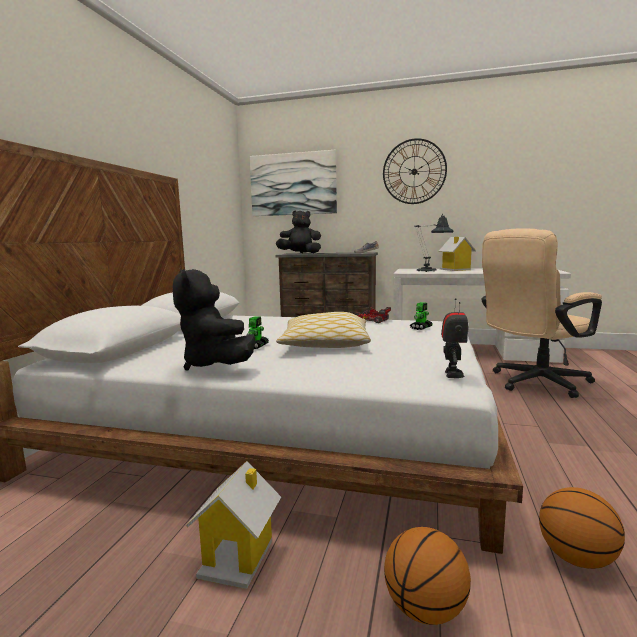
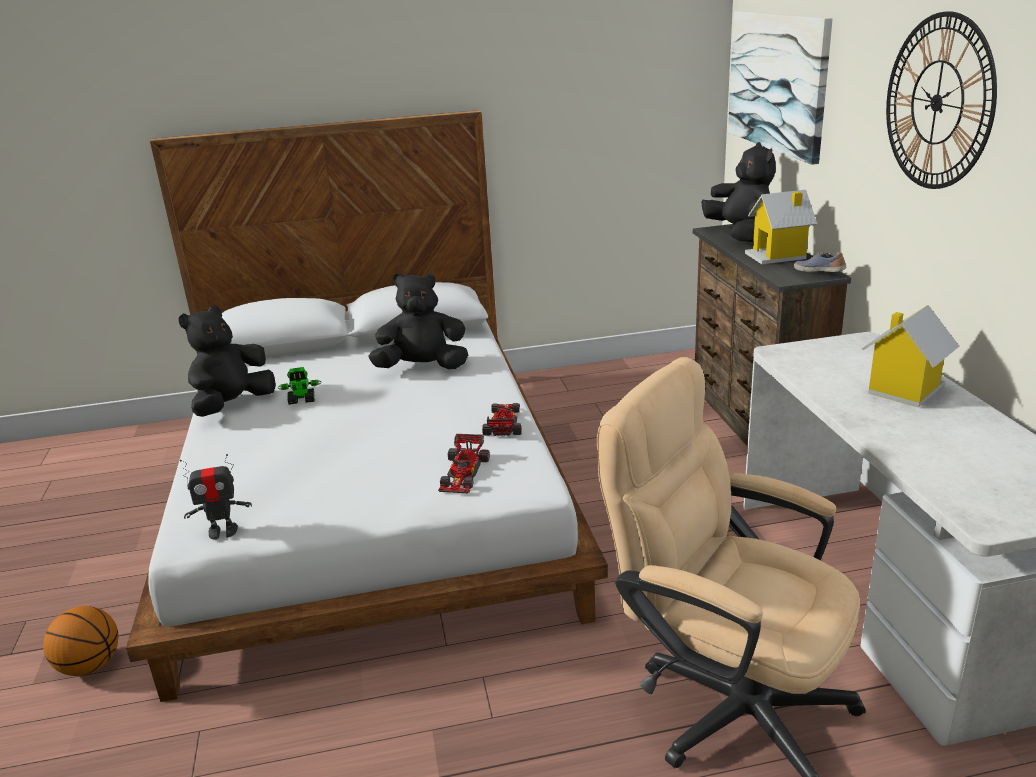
camera: 65 degrees right, 15 degrees up
(239, 556) = (141, 561): toy house -> toy house (778, 256)
(260, 325) = (422, 367): none -> black plush toy
(325, 344) = (325, 432): pillow -> none
(421, 328) = (463, 472): toy robot -> toy car
(430, 271) = (821, 372): table lamp -> none
(576, 557) = (161, 754): basketball -> none

